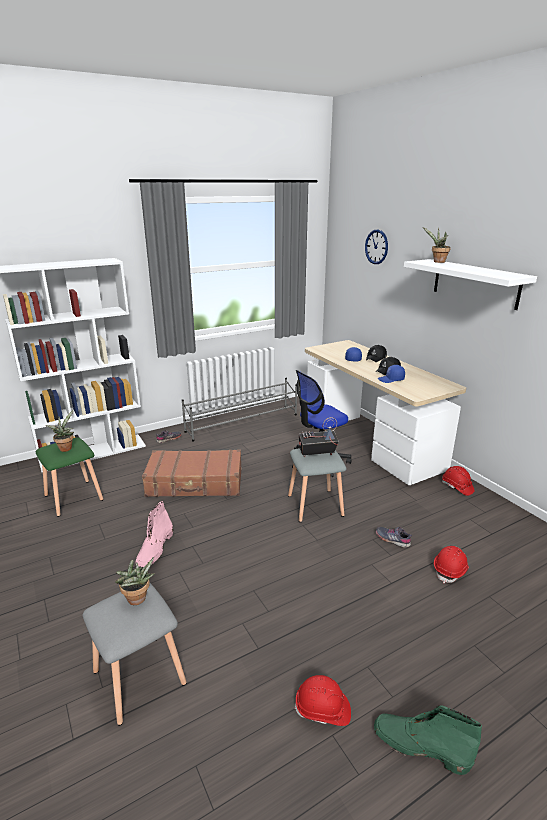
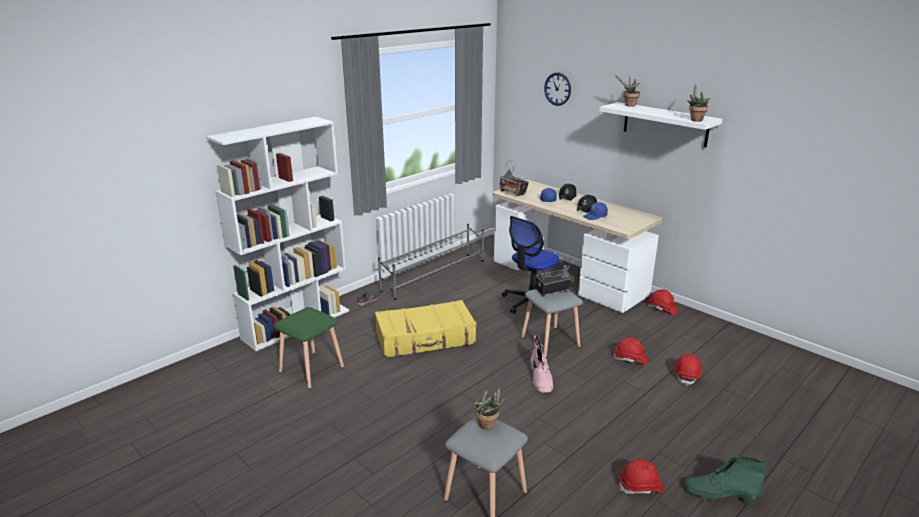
camera: 15 degrees left, 0 degrees up
(66, 448) = (308, 318): potted plant -> potted plant (695, 120)
(155, 549) = (428, 400): pink boot -> pink boot (541, 378)
(195, 483) = (425, 338): brown suitcase -> yellow suitcase
(323, 350) = (513, 193): none -> radio
(392, 539) = (630, 359): grey shoe -> red hard hat

